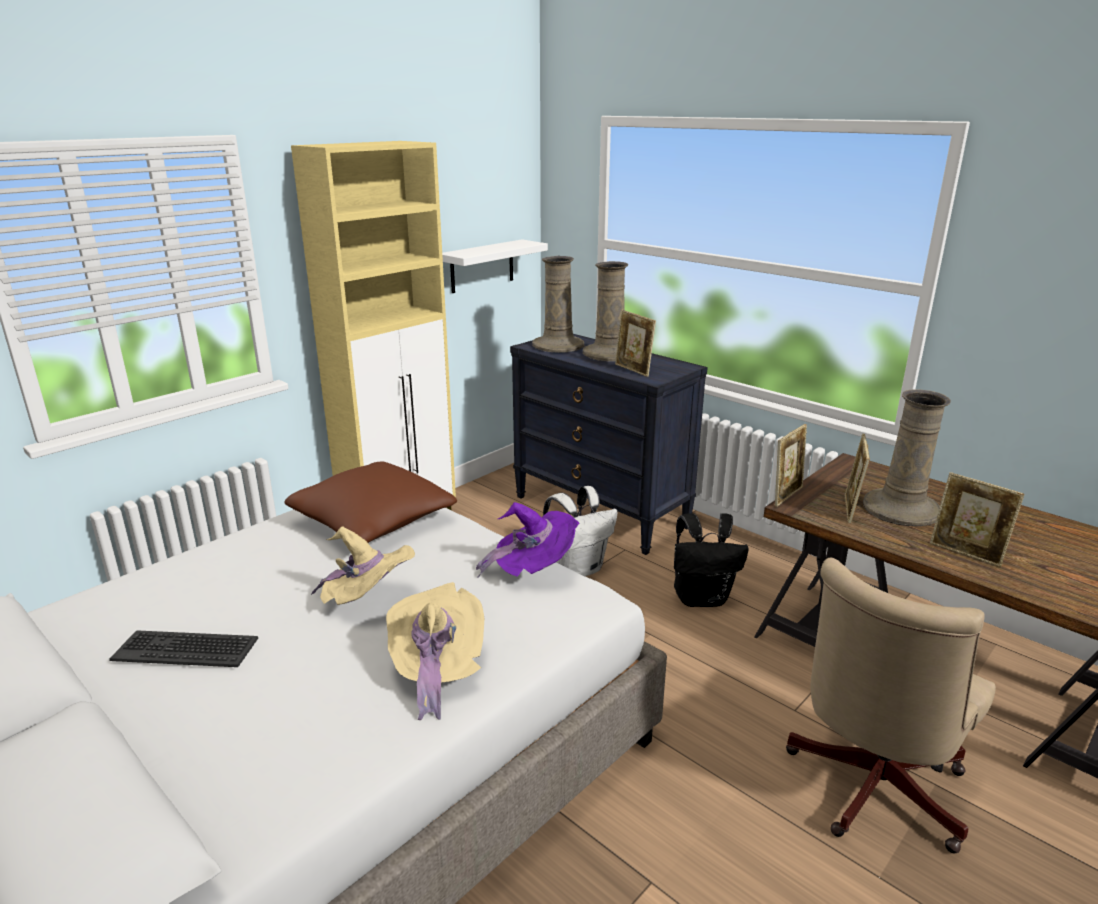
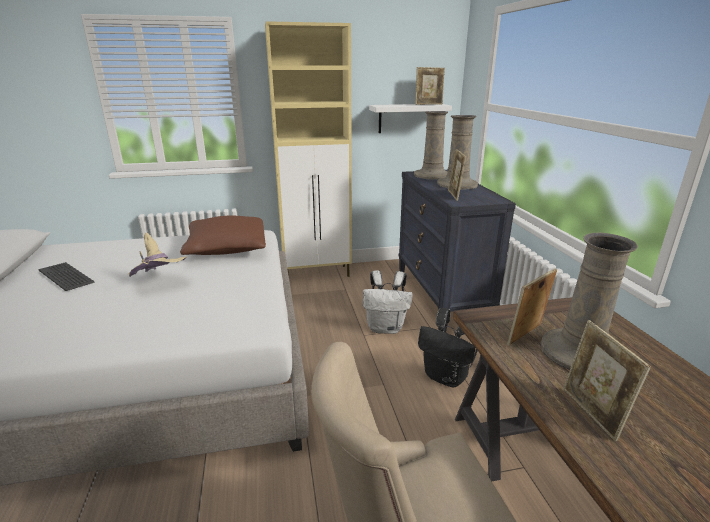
camera: 35 degrees right, 0 degrees up
(436, 670) = (126, 328): beige hat -> none
(533, 569) = (256, 297): purple hat -> none
(786, 495) = (485, 308): picture frame -> picture frame (428, 104)

